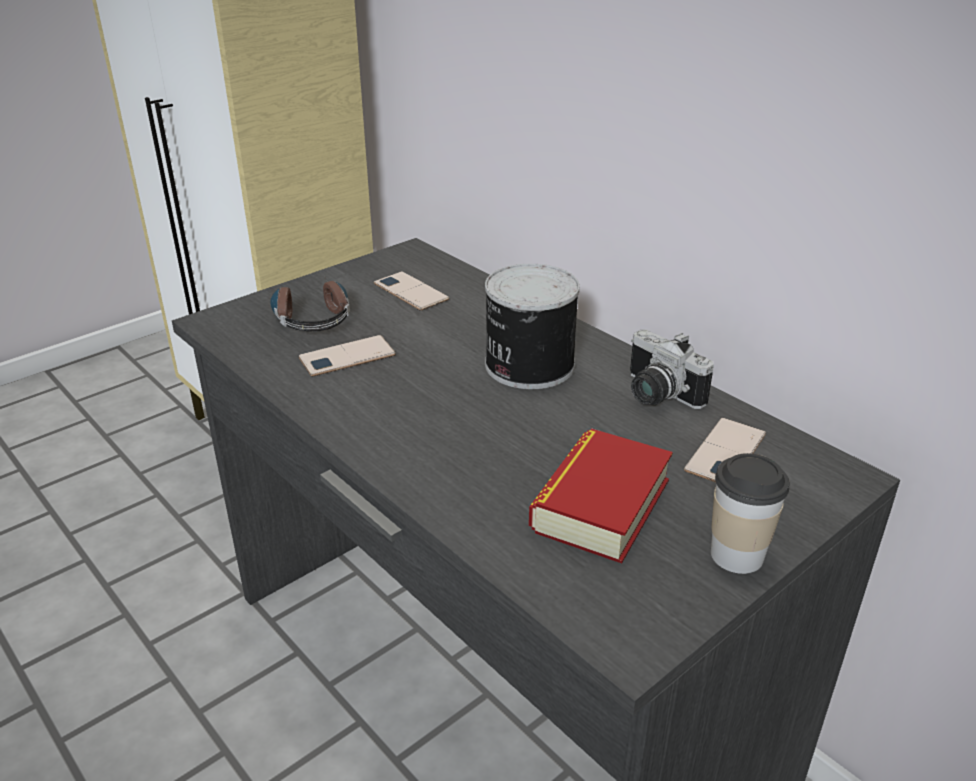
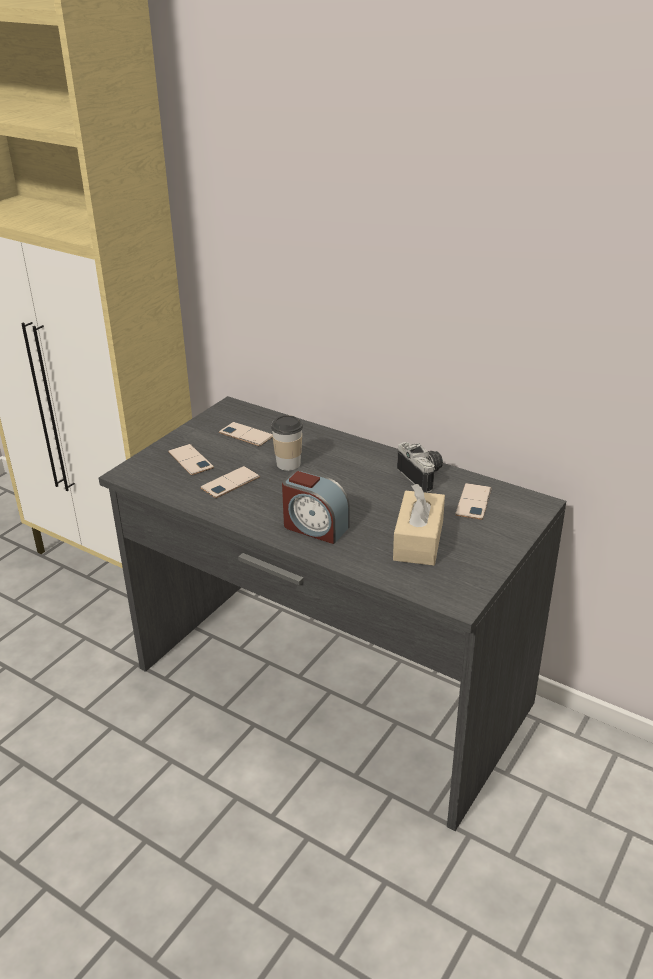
camera: 15 degrees left, 0 degrees up
(311, 315) = (190, 460): headphones -> phone
(436, 449) = (315, 527): none -> alarm clock
(527, 365) = (342, 470): can -> none
(601, 505) = (418, 540): book -> beige tissue box
(655, 395) = (424, 476): camera -> camera turned 150 degrees counterclockwise
(737, 555) = (496, 552): cup -> cup (288, 464)

